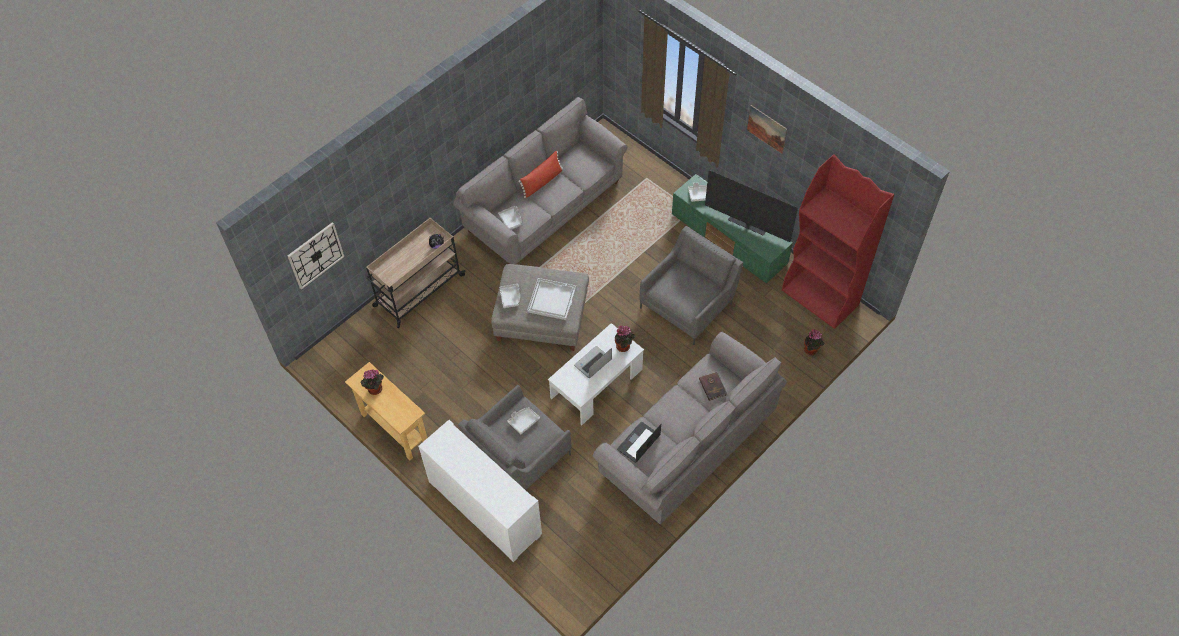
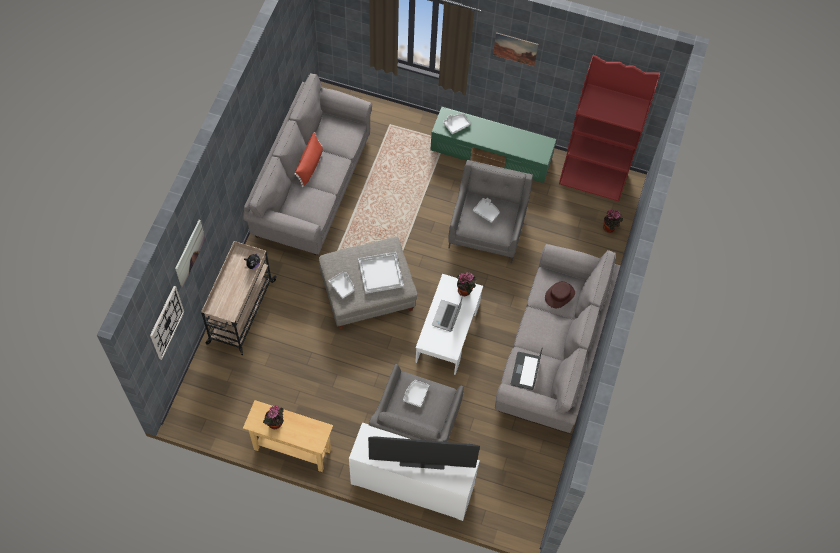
camera: 30 degrees left, 5 degrees up
(362, 200) = (189, 253): none -> picture
(511, 220) = (303, 213): grey tray -> grey tray (486, 212)
(713, 386) = (559, 295): brown book -> brown hat
(747, 225) = (510, 138): television -> television (422, 463)

